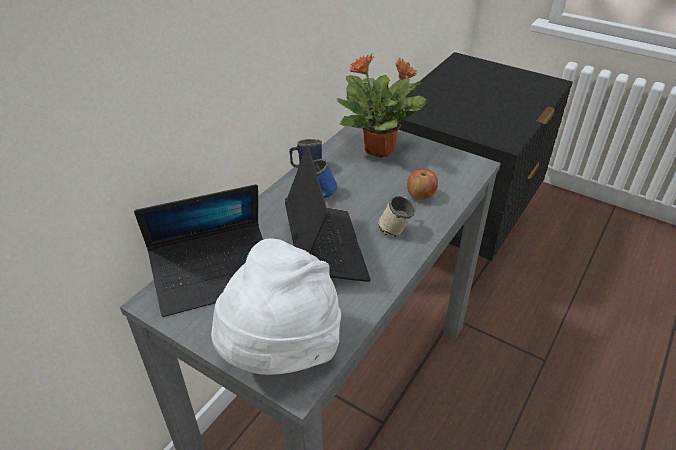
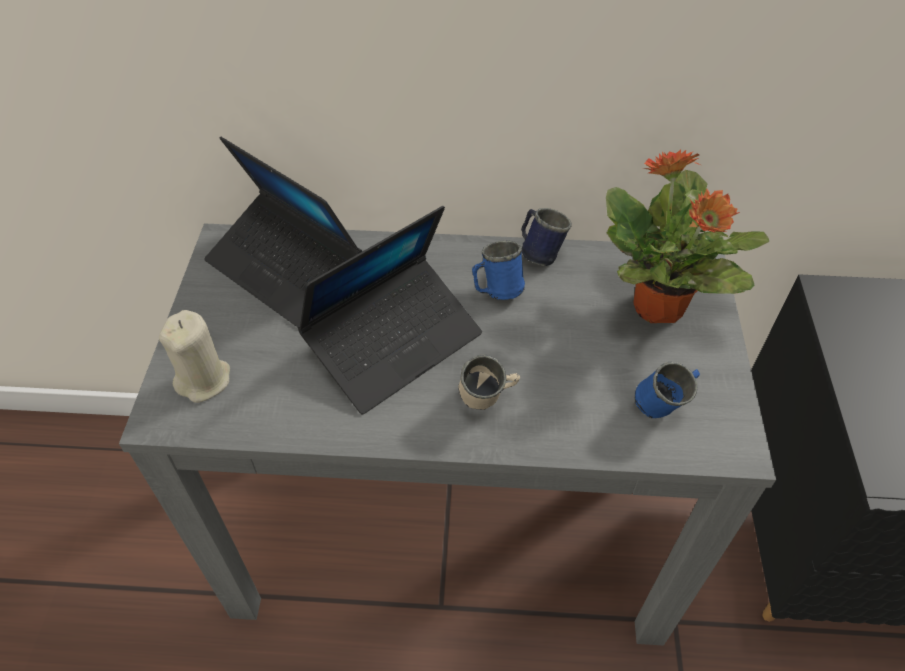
camera: 60 degrees right, 10 degrees up
(281, 351) = (204, 380): white hat -> beige candle
(420, 196) = (585, 401): apple -> none
(441, 174) = (663, 406): none -> blue mug

